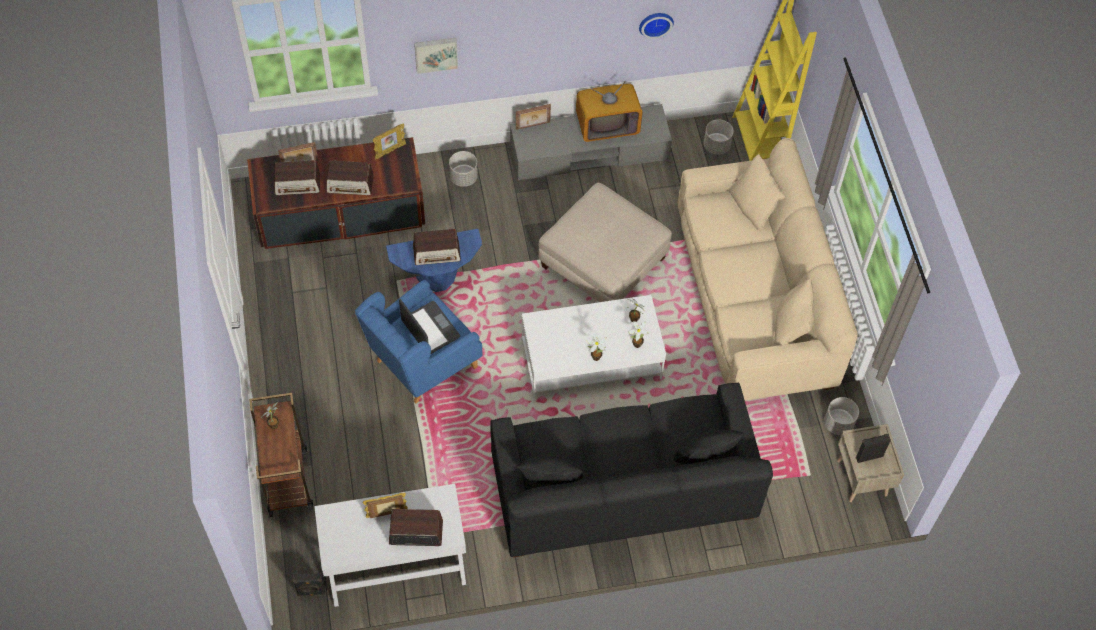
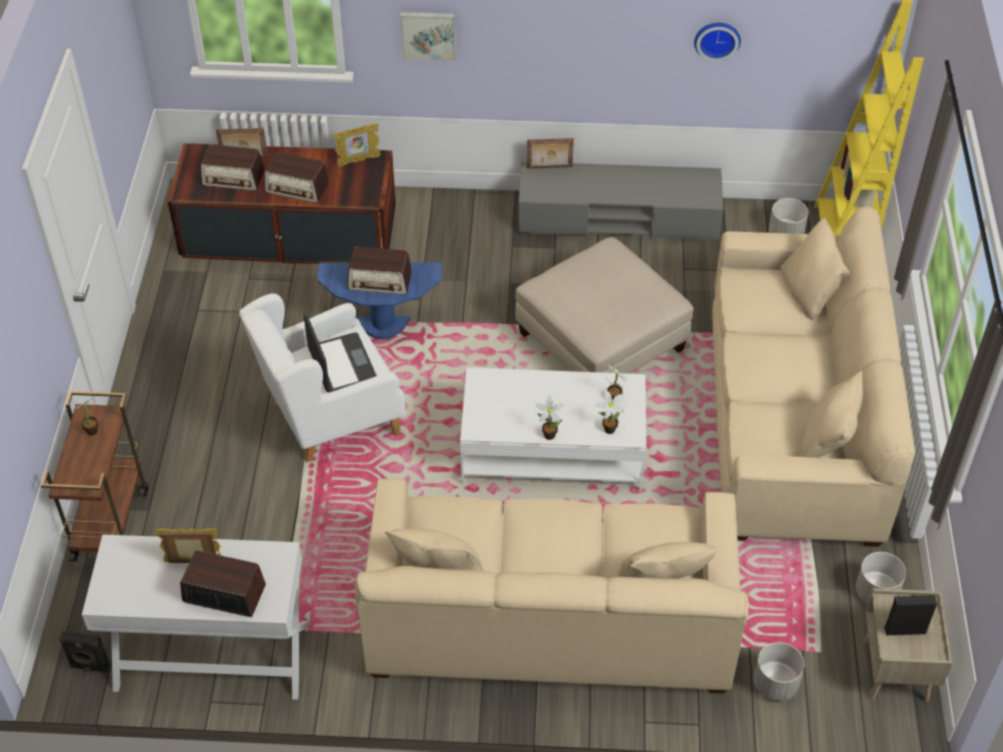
camera: 15 degrees right, 10 degrees down
(422, 364) = (330, 418): blue armchair -> white armchair
(463, 178) = (451, 220): grey planter -> grey planter (775, 684)
(607, 125) = (644, 180): television -> none
(622, 487) = (549, 617): black sofa -> beige sofa

